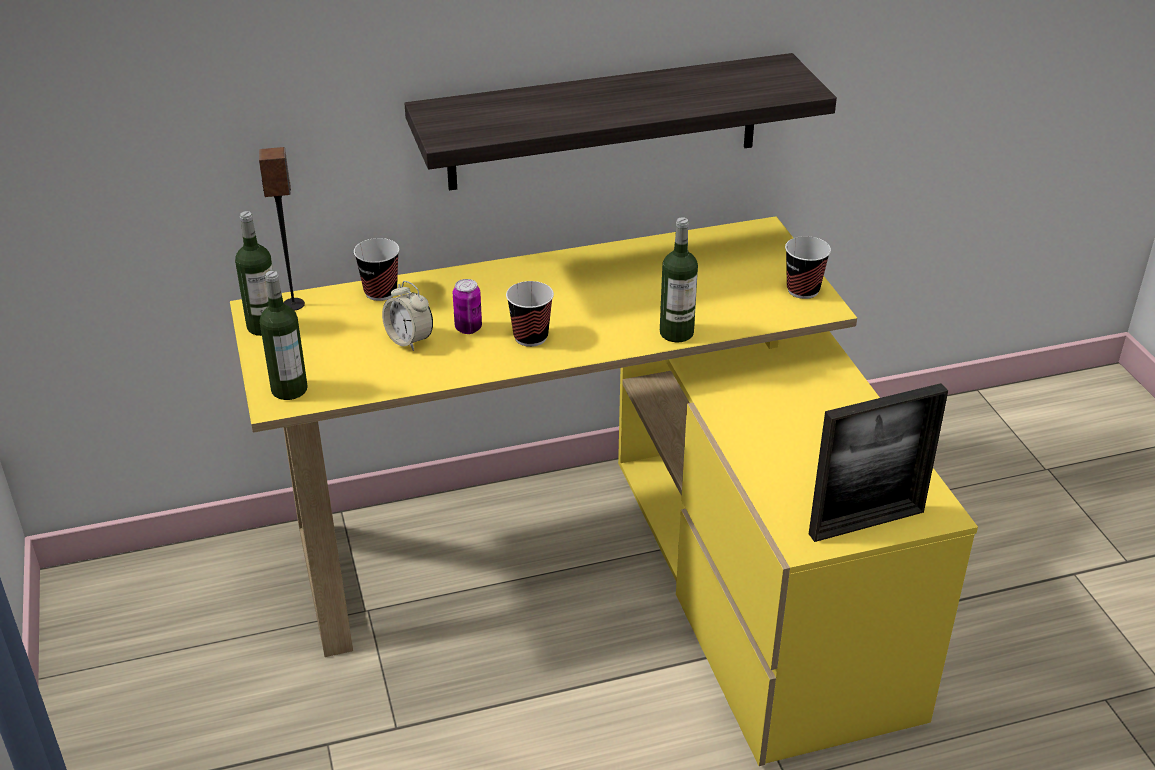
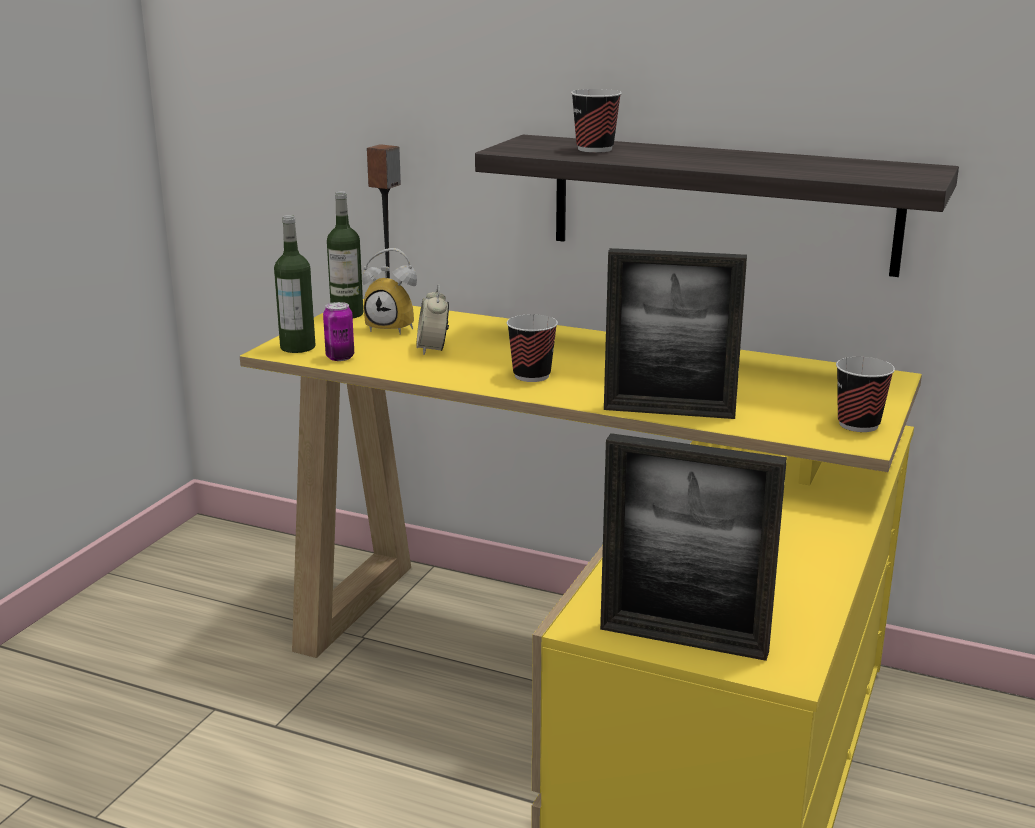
camera: 40 degrees right, 15 degrees down
(334, 326) = (394, 328): none -> alarm clock
(380, 292) = (463, 321): cup -> cup (594, 149)
(468, 328) = (491, 356): can -> can (340, 357)
(676, 333) = (669, 412): bottle -> picture frame

